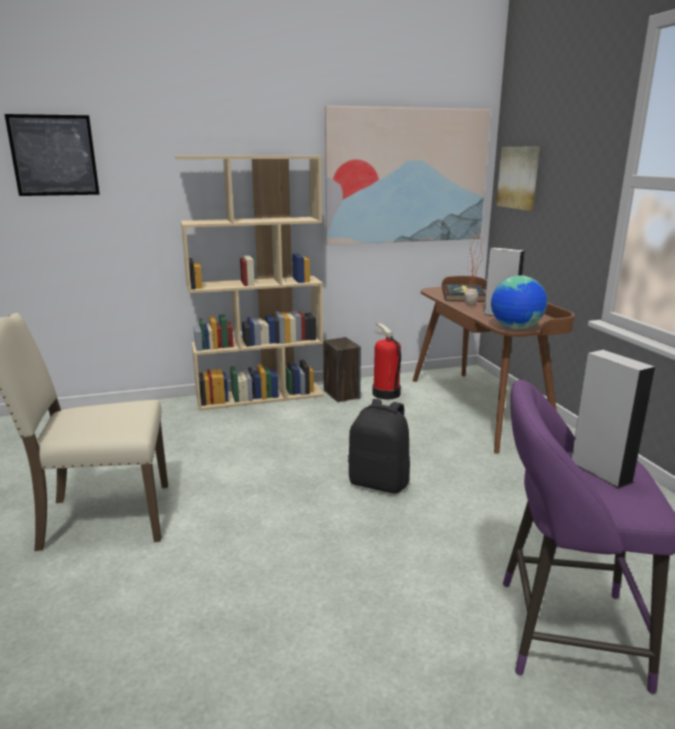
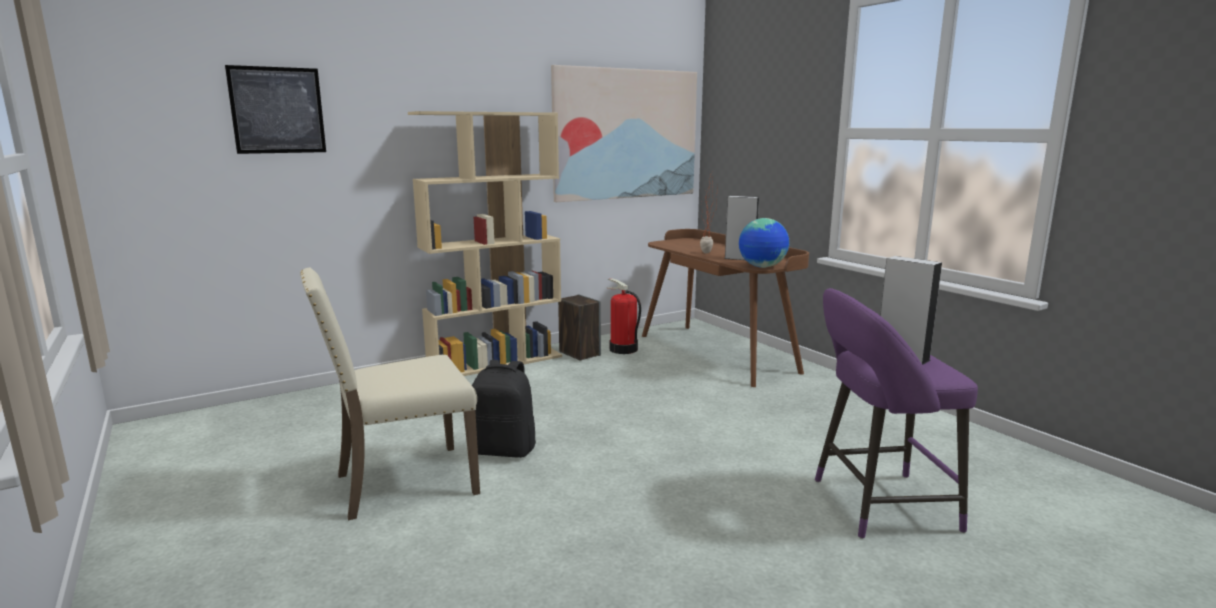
camera: 15 degrees left, 5 degrees down
(379, 482) = (663, 421): black backpack -> black backpack (504, 450)
(463, 296) = (692, 246): book -> none
(519, 177) = (730, 134): picture -> none

